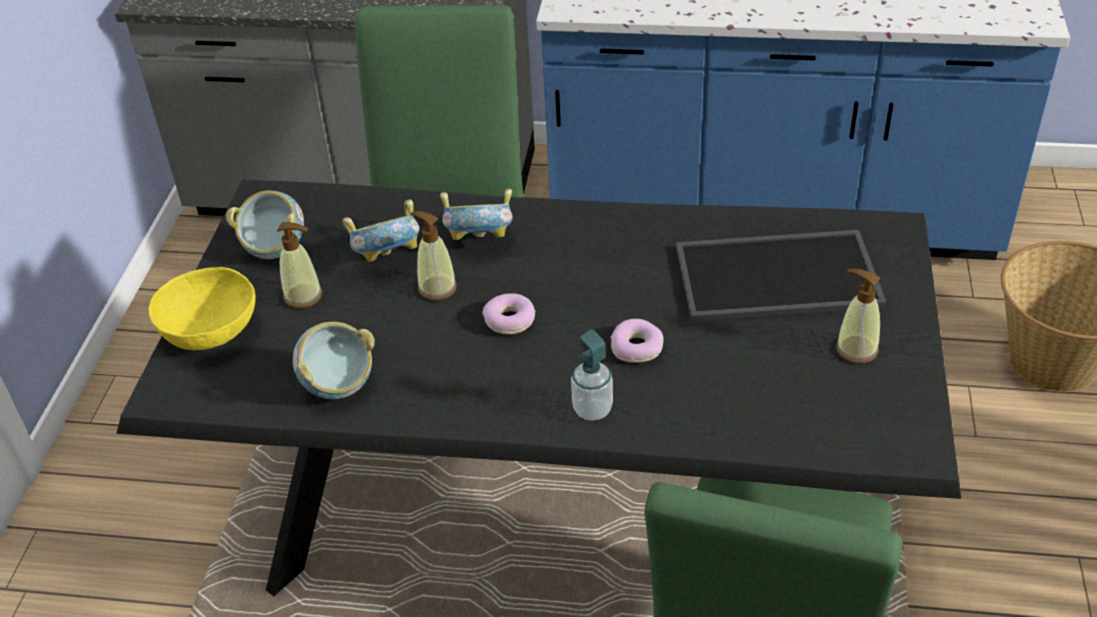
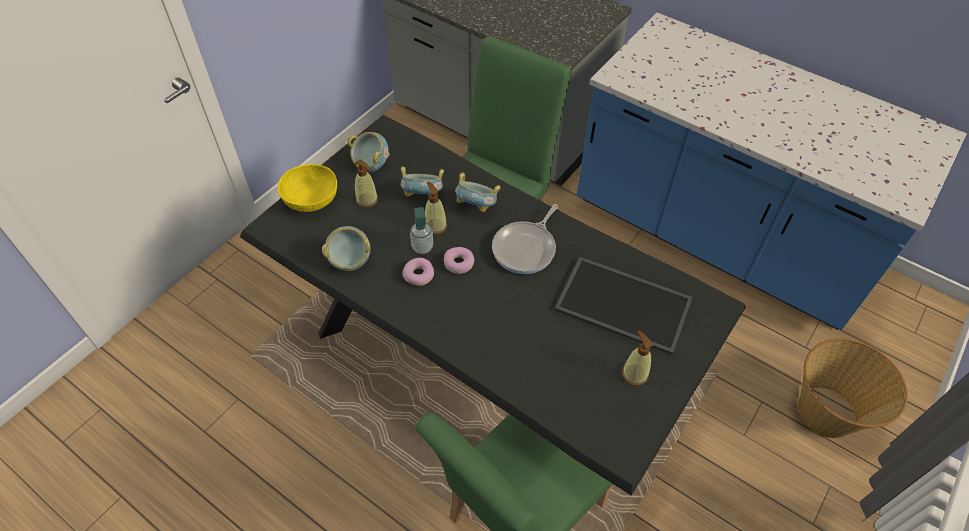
camera: 25 degrees right, 10 degrees up
(592, 263) = (526, 248): none -> frying pan
(592, 409) = (464, 338): soap dispenser -> soap dispenser (422, 247)
(637, 348) = (513, 312): donut -> donut (419, 275)

